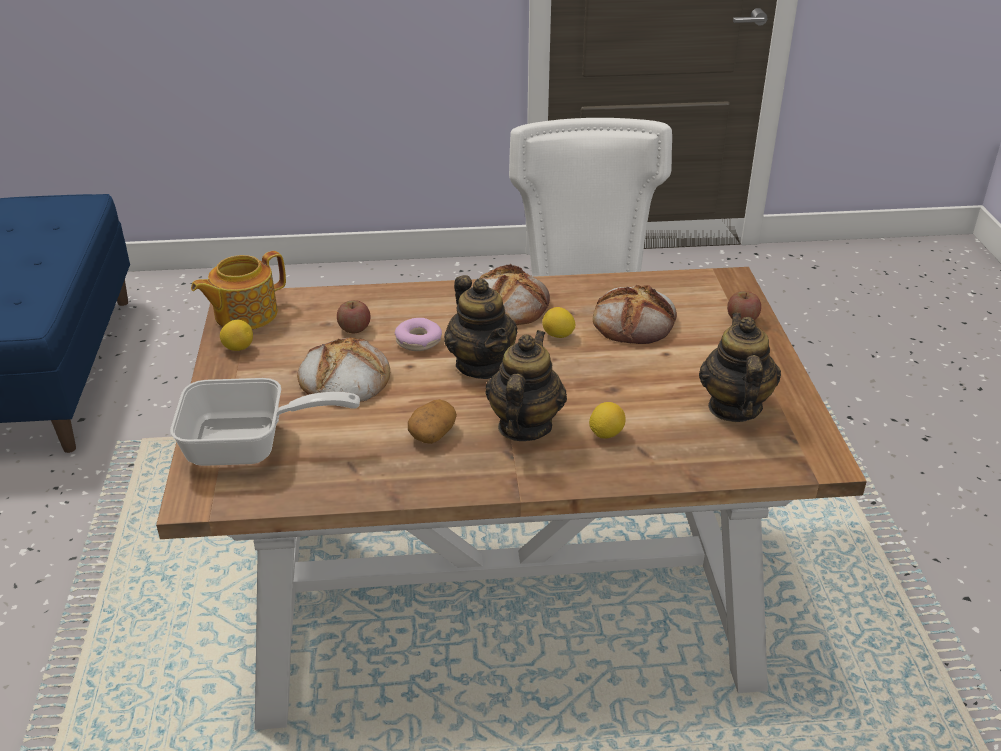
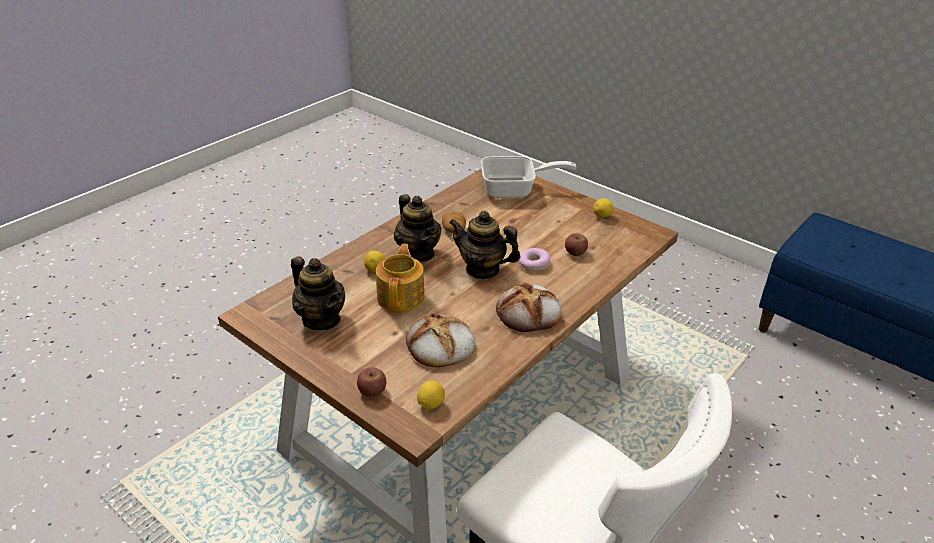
camera: 135 degrees right, 0 degrees up
(244, 314) = (636, 230): teapot -> teapot (401, 297)
(250, 445) = (515, 190): frying pan -> frying pan turned 135 degrees counterclockwise
(344, 378) = (532, 229): bread -> none
(558, 335) = (470, 309): lemon -> lemon (430, 404)

